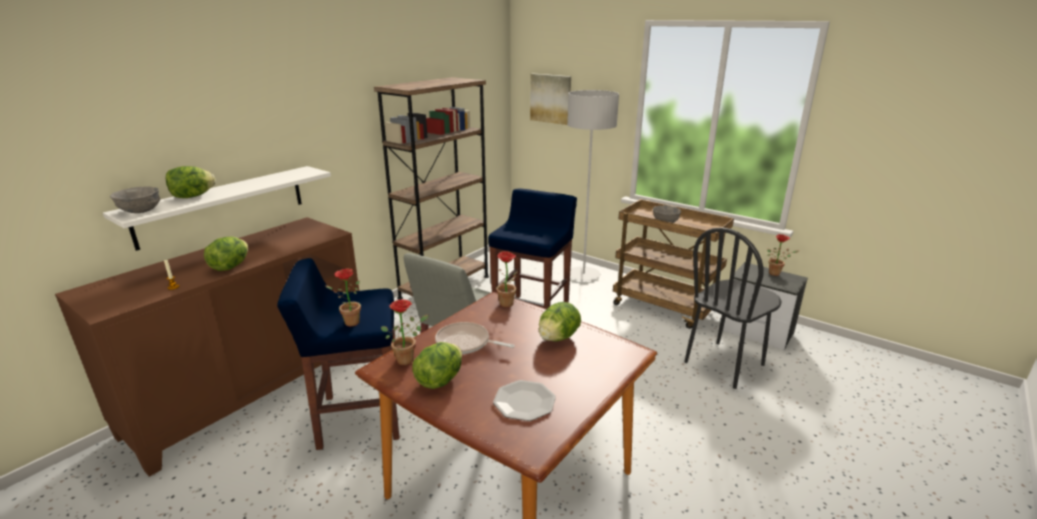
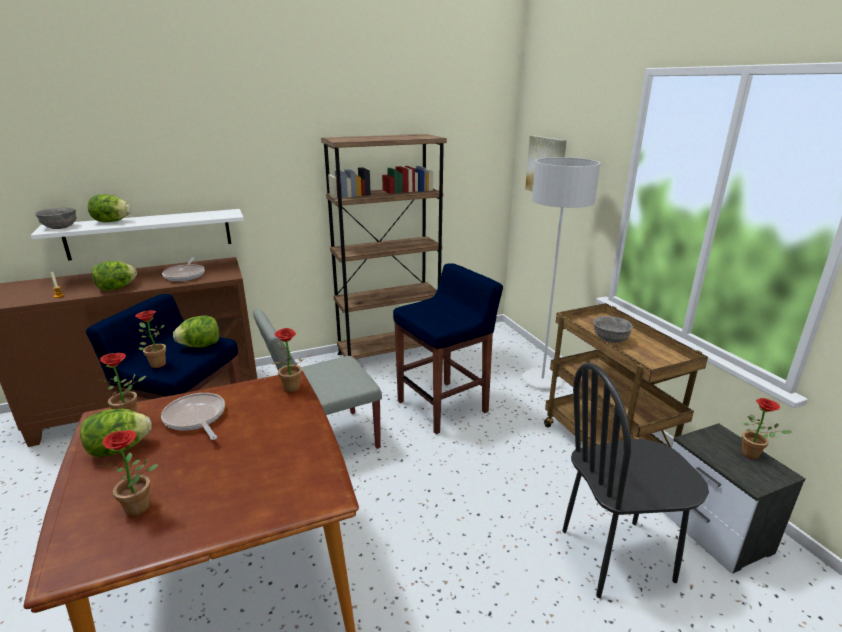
camera: 30 degrees right, 0 degrees up
(285, 241) = (185, 275): none -> frying pan
(524, 402) = (143, 507): plate -> potted plant
(558, 338) = (281, 445): lettuce -> lettuce (201, 346)

